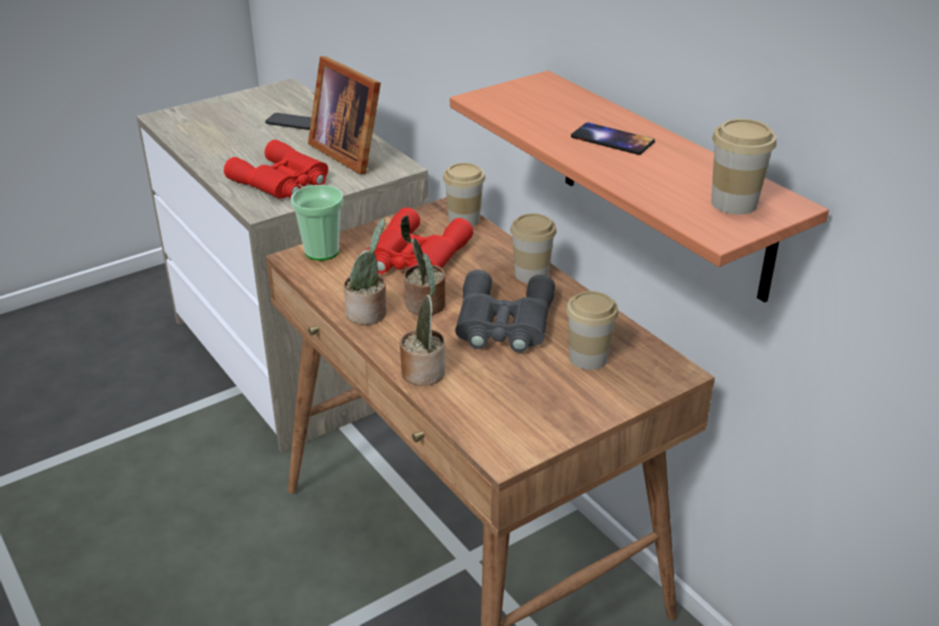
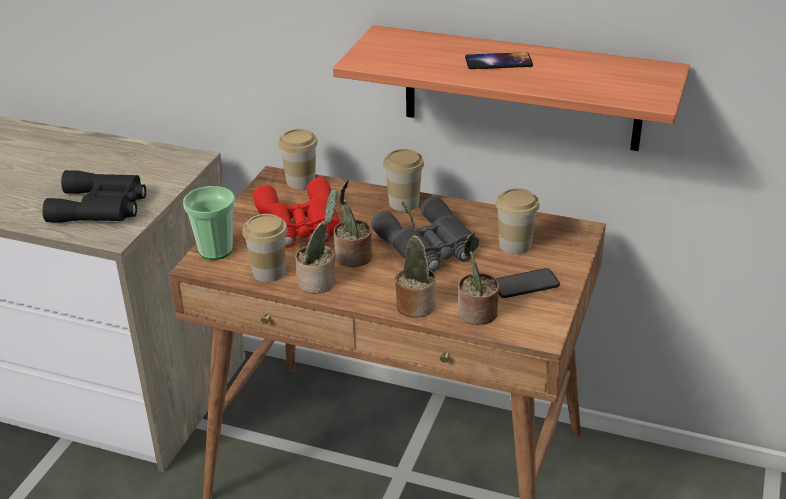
camera: 35 degrees left, 0 degrees up
(282, 181) = (101, 207): red binoculars -> black binoculars
(292, 122) = (40, 153): phone -> phone (525, 284)
(349, 152) = (131, 161): picture frame -> none
(467, 406) = (476, 314): none -> potted plant
(734, 203) = (635, 79): cup -> cup (269, 272)

